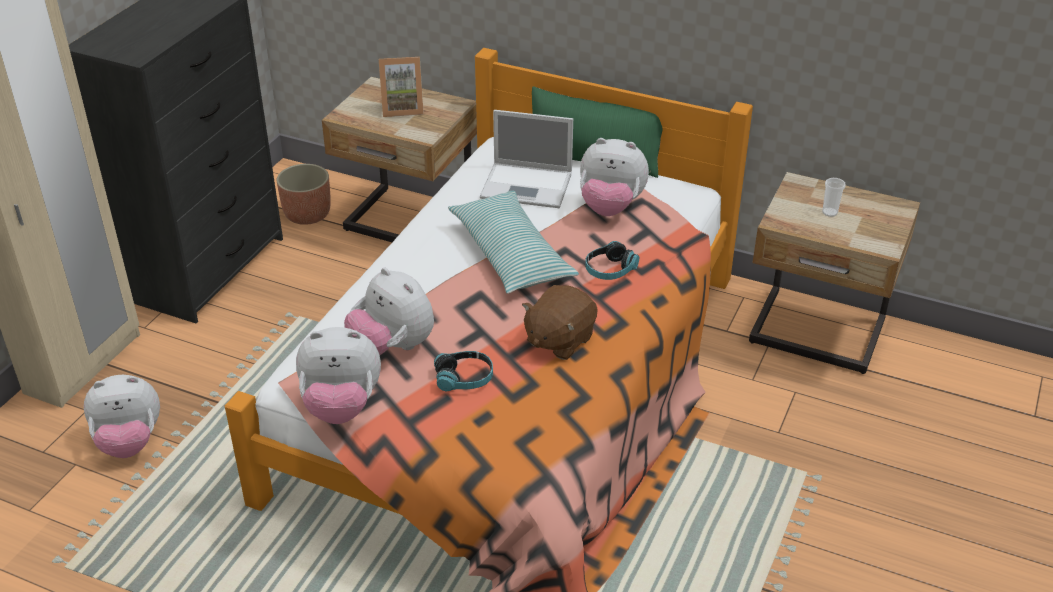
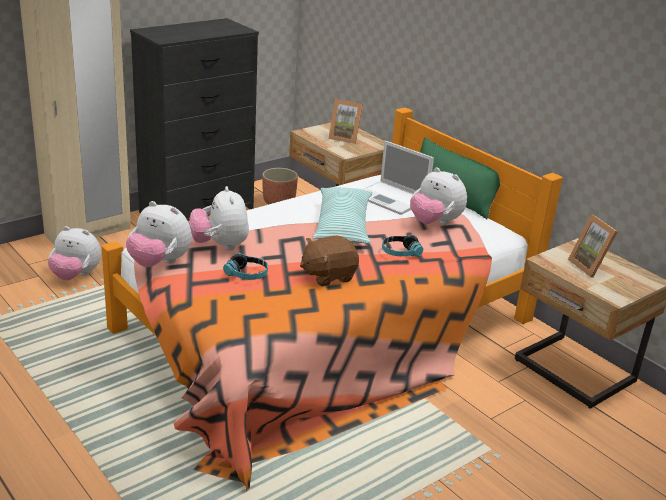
camera: 25 degrees right, 10 degrees down
(829, 212) = (591, 267): cup -> picture frame

